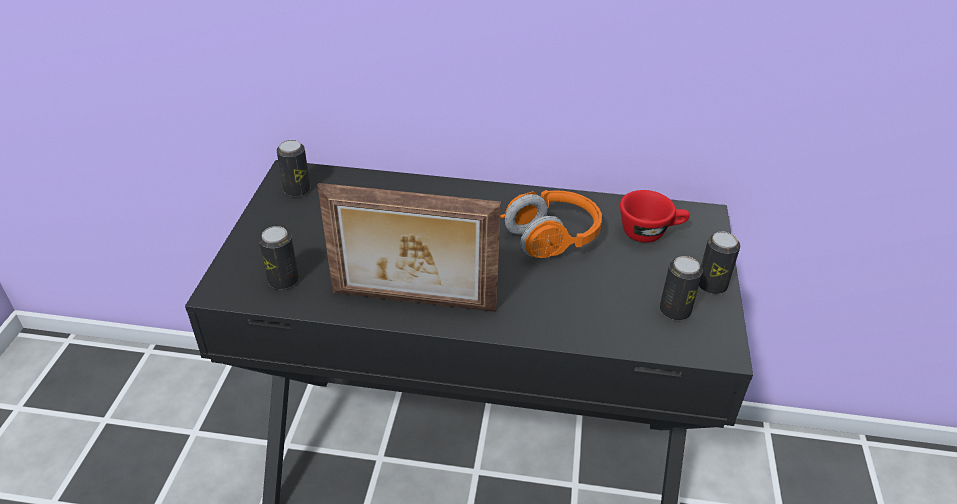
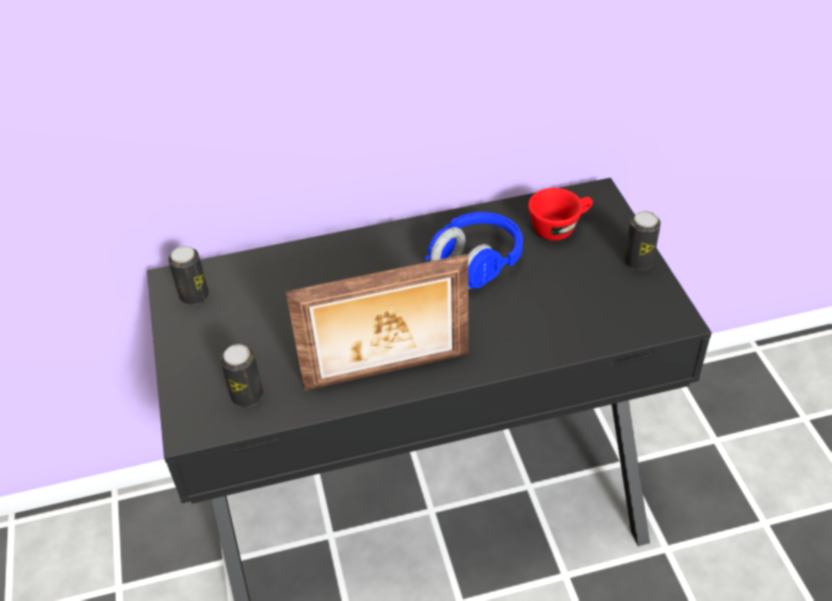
camera: 20 degrees left, 5 degrees up
(552, 238) = (476, 263): orange headphones -> blue headphones
(674, 311) = (620, 297): can -> none

